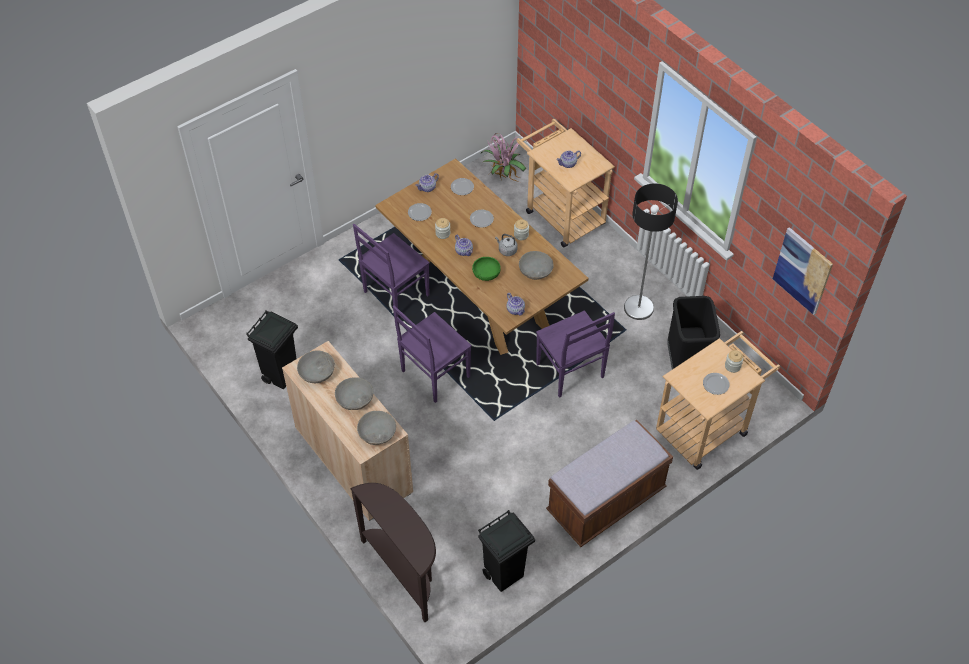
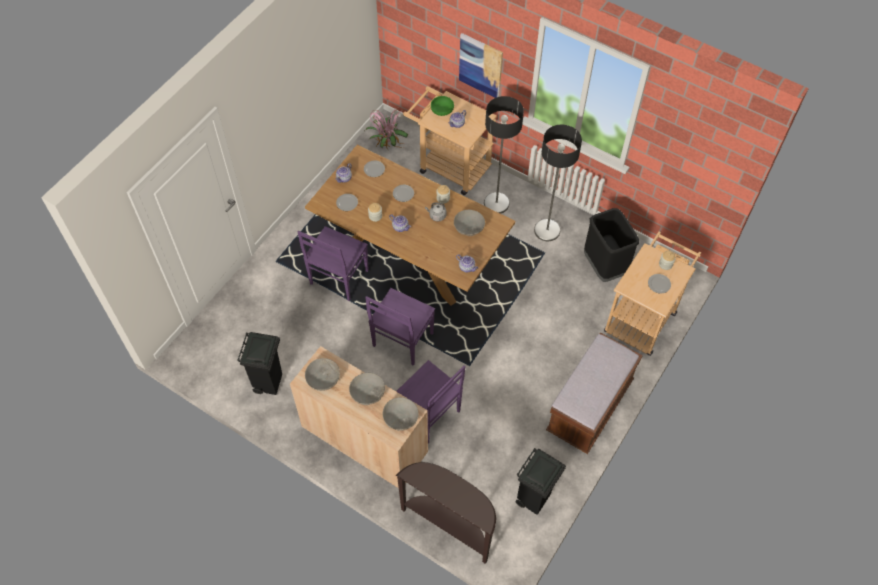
camera: 20 degrees left, 5 degrees up
(486, 274) = (428, 242): green bowl -> green bowl (442, 110)
(571, 372) = (515, 303): purple chair -> purple chair (429, 415)
(595, 265) = (496, 203): none -> floor lamp
(802, 270) = (705, 169): picture -> picture (480, 65)

